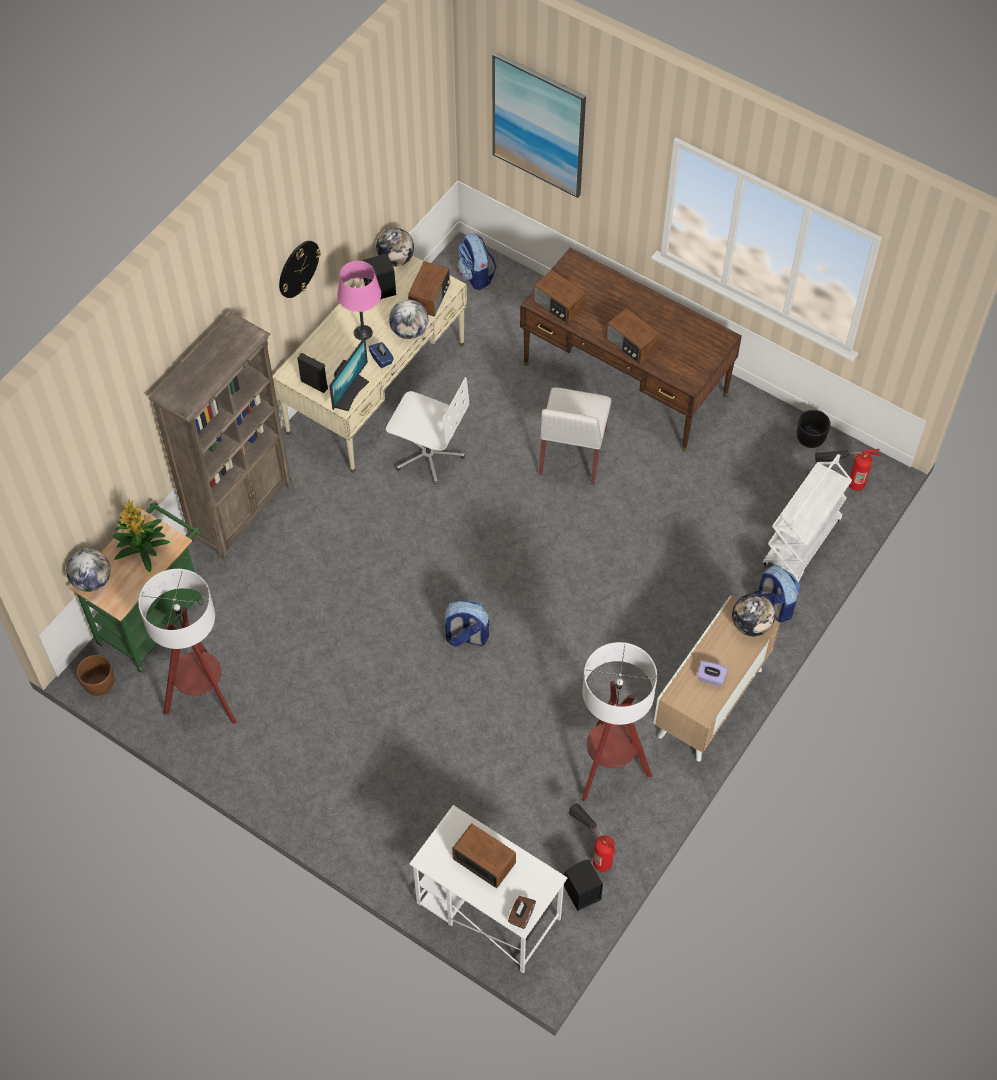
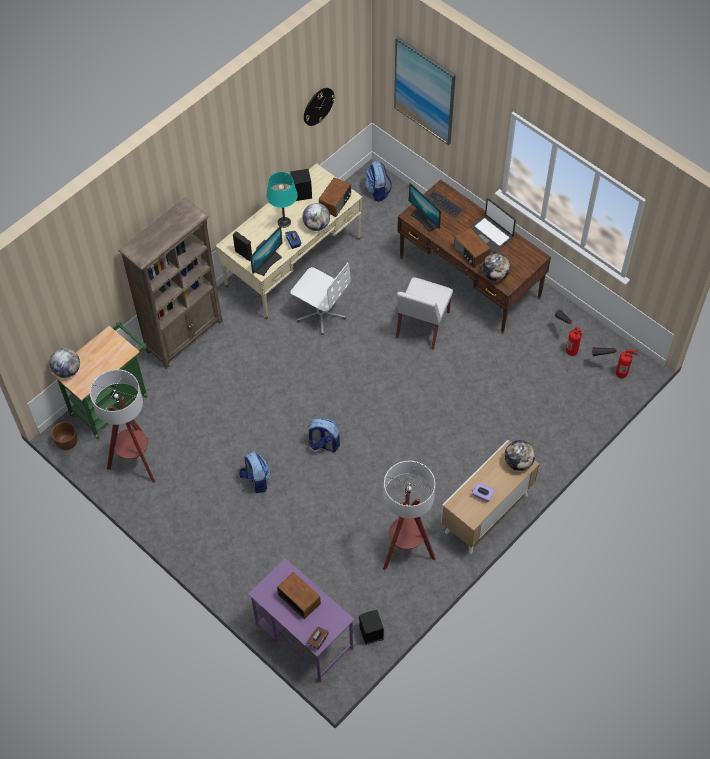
camera: 10 degrees right, 0 degrees up
(142, 548) = (105, 352): potted plant -> none
(298, 268) = (240, 172): wall clock -> wall clock (318, 106)
(363, 332) = (284, 222): pink table lamp -> turquoise table lamp
(396, 259) = (316, 173): globe -> globe (495, 275)
(487, 910) = (303, 635): white desk -> purple desk
(558, 305) = (424, 219): radio -> monitor
(581, 280) = (444, 204): none -> keyboard
(591, 849) = (383, 603): fire extinguisher -> fire extinguisher (566, 342)
(652, 314) = (490, 234): none -> laptop
(773, 605) = (545, 451): backpack -> backpack (256, 480)
(802, 543) = (574, 410): white cart -> none
(810, 438) = (594, 336): black planter -> none

